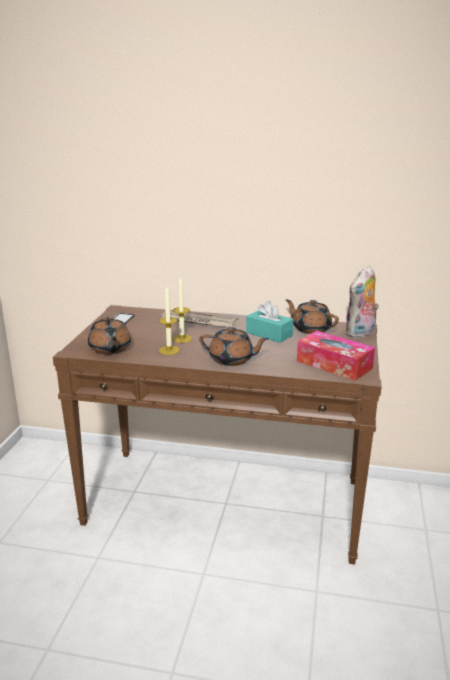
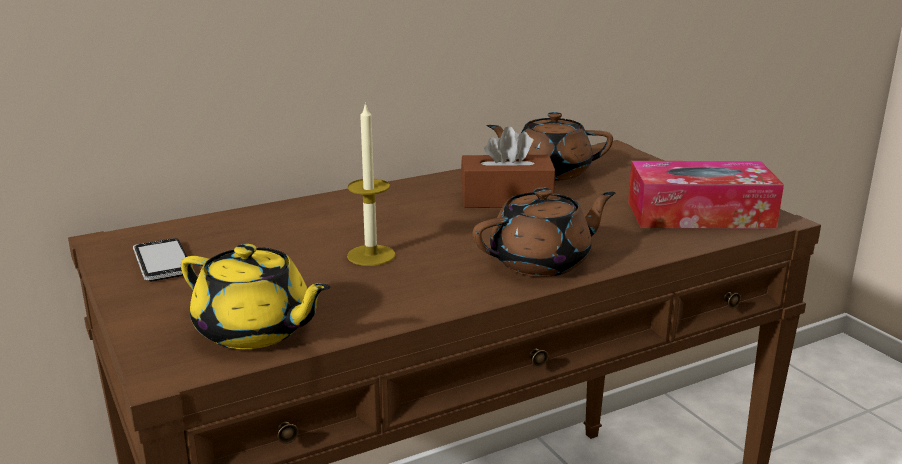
camera: 40 degrees left, 0 degrees up
(110, 349) = (255, 331): brown teapot -> yellow teapot
(169, 350) = (391, 286): candle -> none
(197, 321) = (337, 215): newspaper -> none
(269, 334) = (506, 199): turquoise tissue box -> brown tissue box
(360, 334) = (630, 158): plush toy -> none

